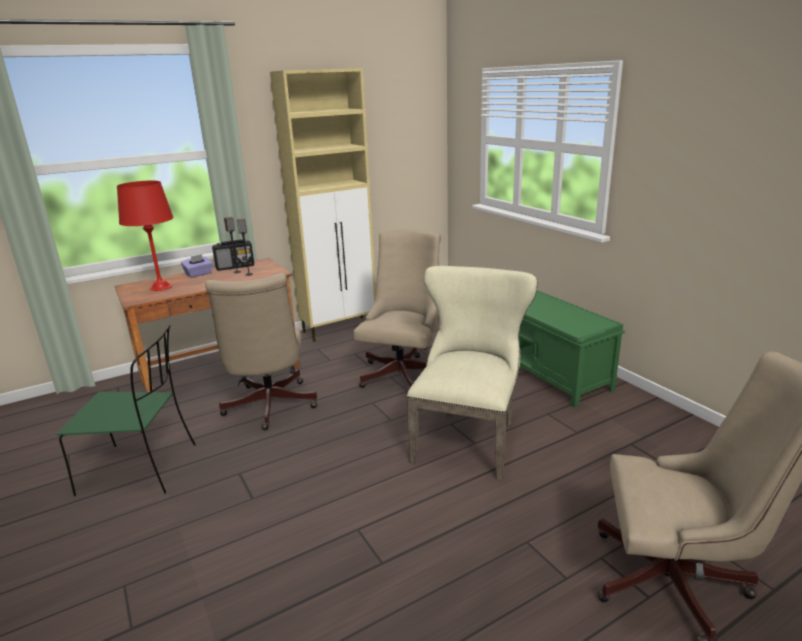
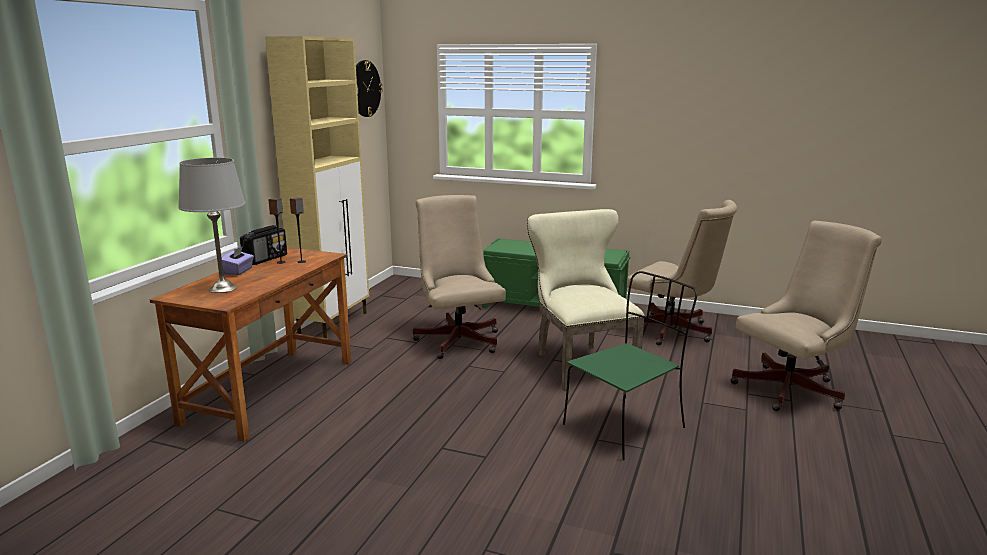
camera: 40 degrees left, 5 degrees down
(141, 468) = (335, 483): green chair -> green chair (626, 425)
(160, 287) = (223, 289): red table lamp -> grey table lamp
(269, 408) = (379, 398): beige office chair -> beige office chair (674, 332)
(415, 115) = (365, 88): none -> wall clock

